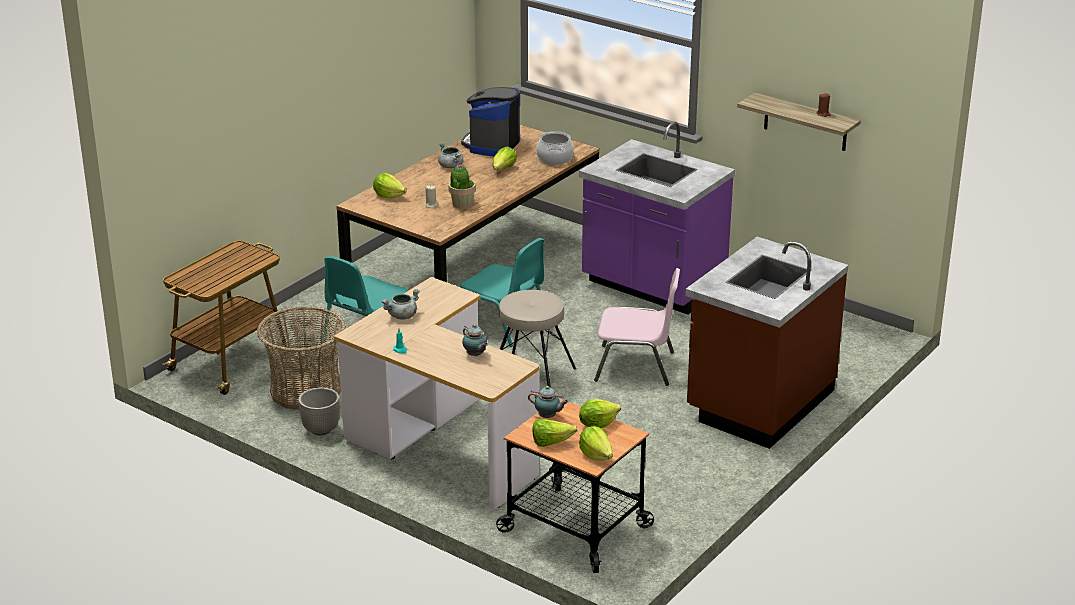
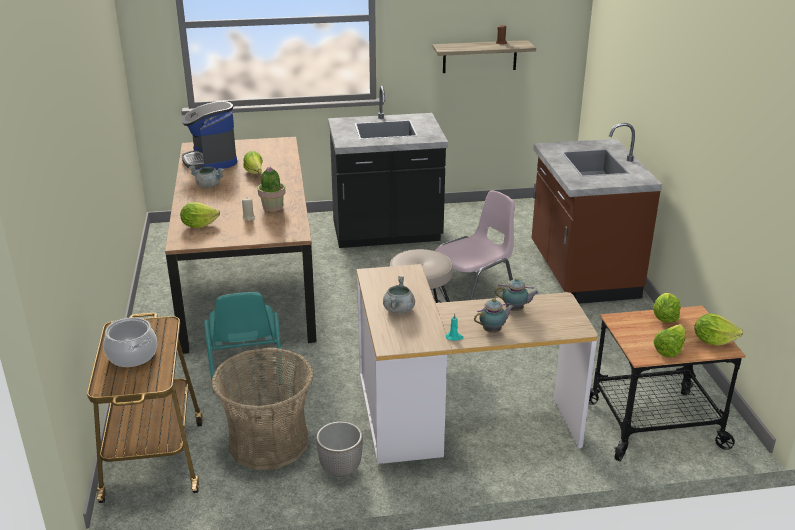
camera: 45 degrees left, 0 degrees up
(503, 324) = (334, 305): turquoise chair -> none
(548, 417) = (626, 332): teapot -> teapot (493, 330)
(555, 158) = (279, 153): cooking pot -> cooking pot (133, 355)
(652, 286) = (386, 233): purple counter -> black counter

